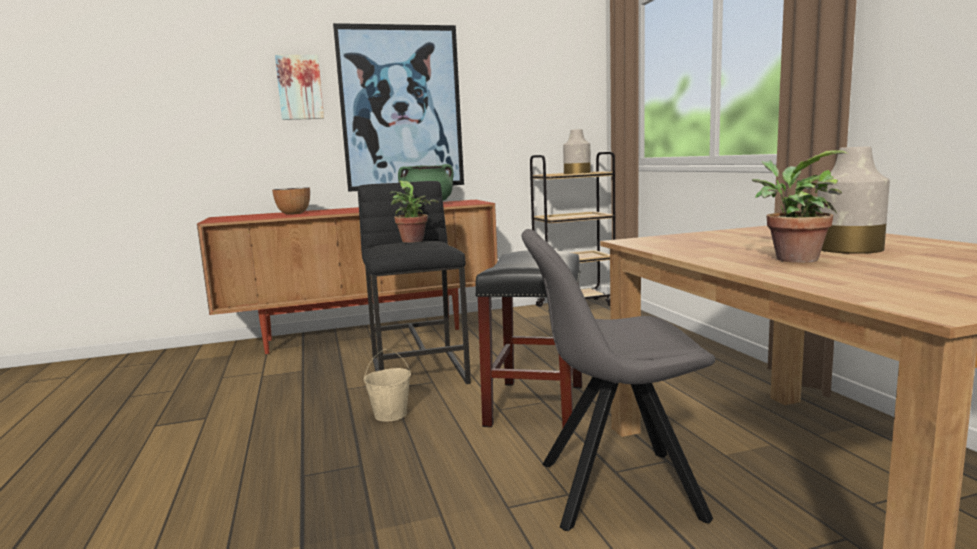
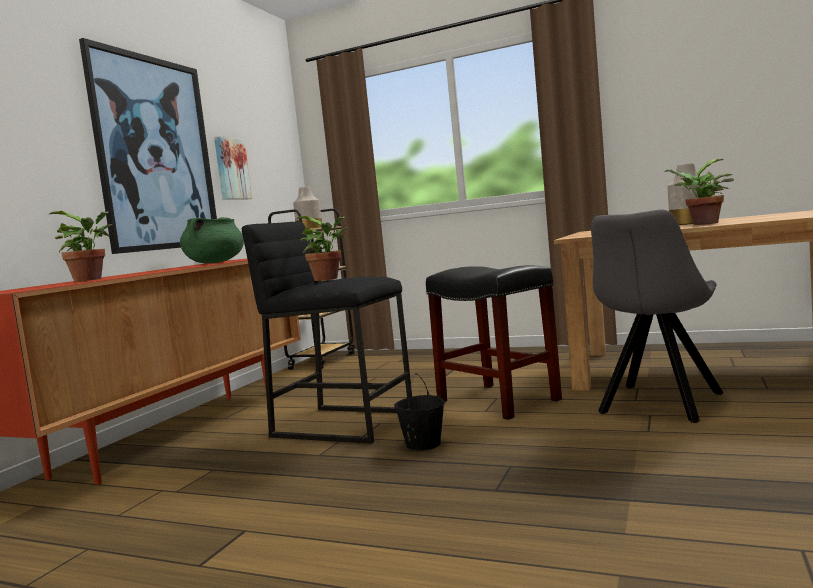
camera: 50 degrees left, 5 degrees down
(293, 213) = (91, 279): bowl -> potted plant
(300, 87) = (46, 113): picture -> picture (231, 169)
(390, 414) = (422, 444): beige bucket -> black bucket

